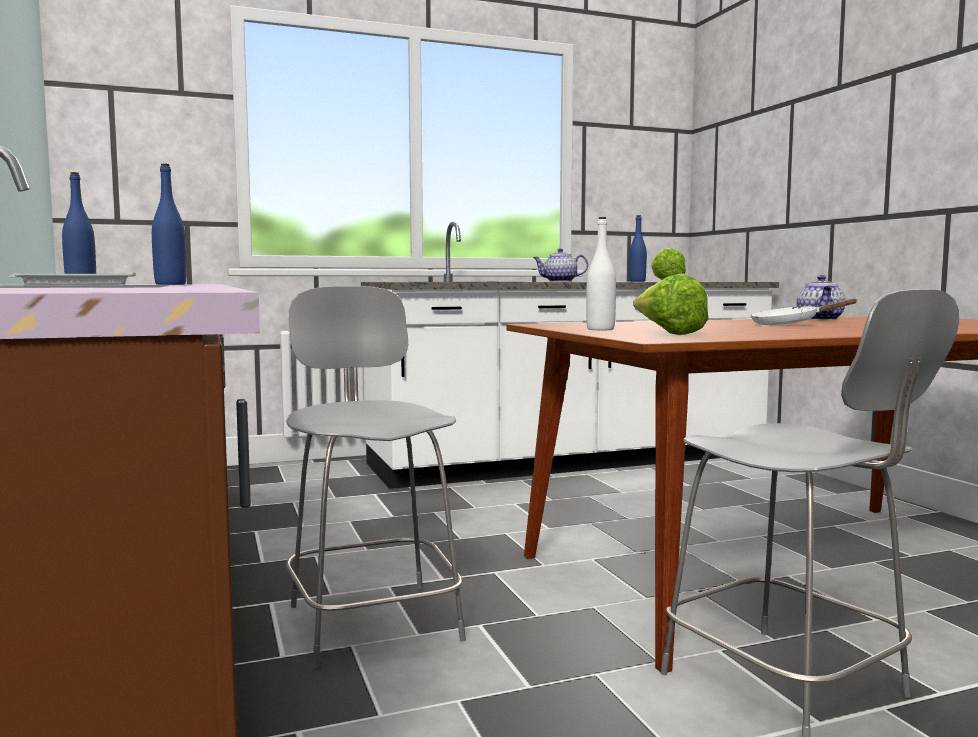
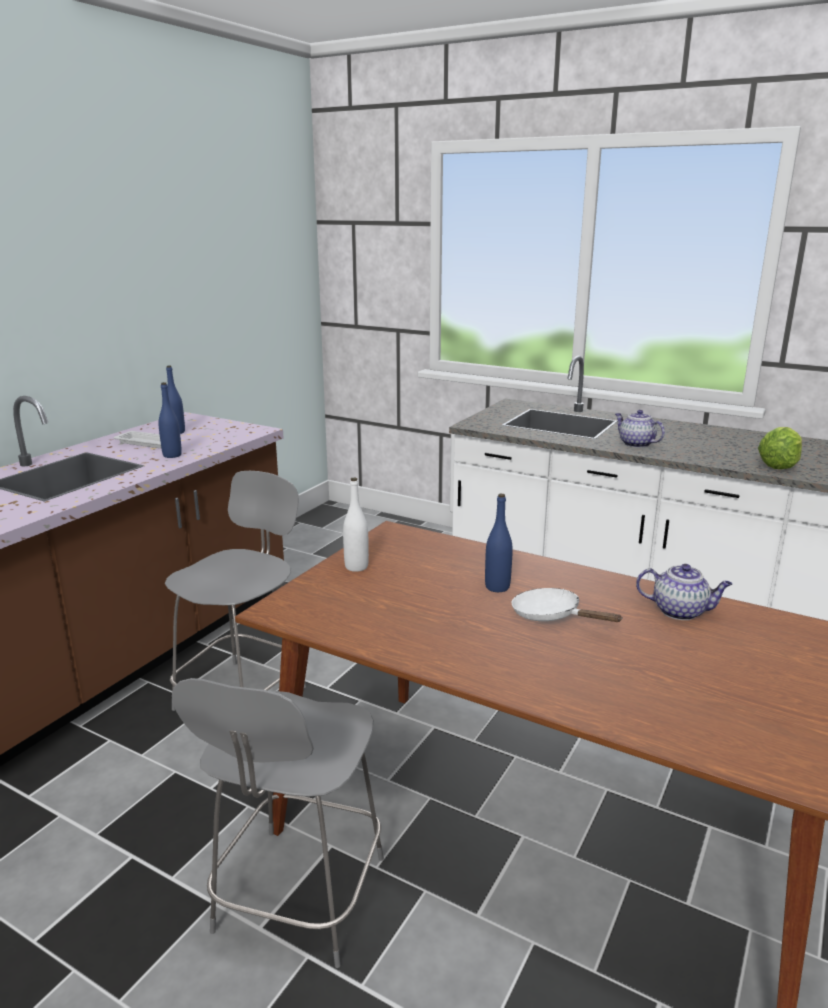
camera: 50 degrees right, 15 degrees up
(637, 281) = (719, 463): blue bottle -> blue bottle (497, 587)
(667, 334) = (338, 600): lettuce -> none
(820, 319) = (680, 611): teapot -> teapot turned 135 degrees counterclockwise

